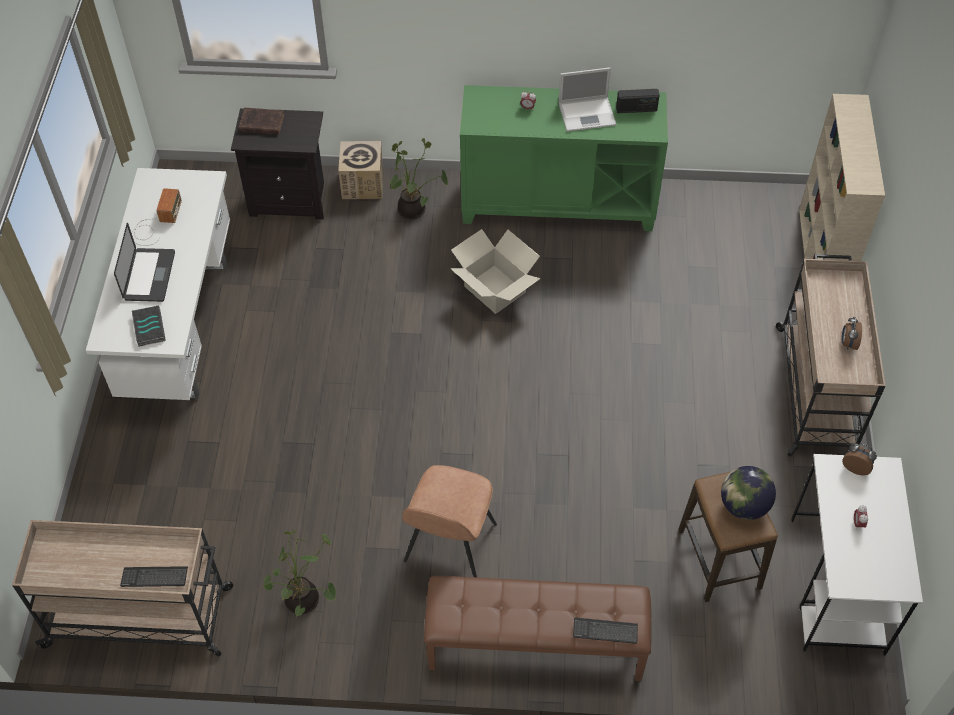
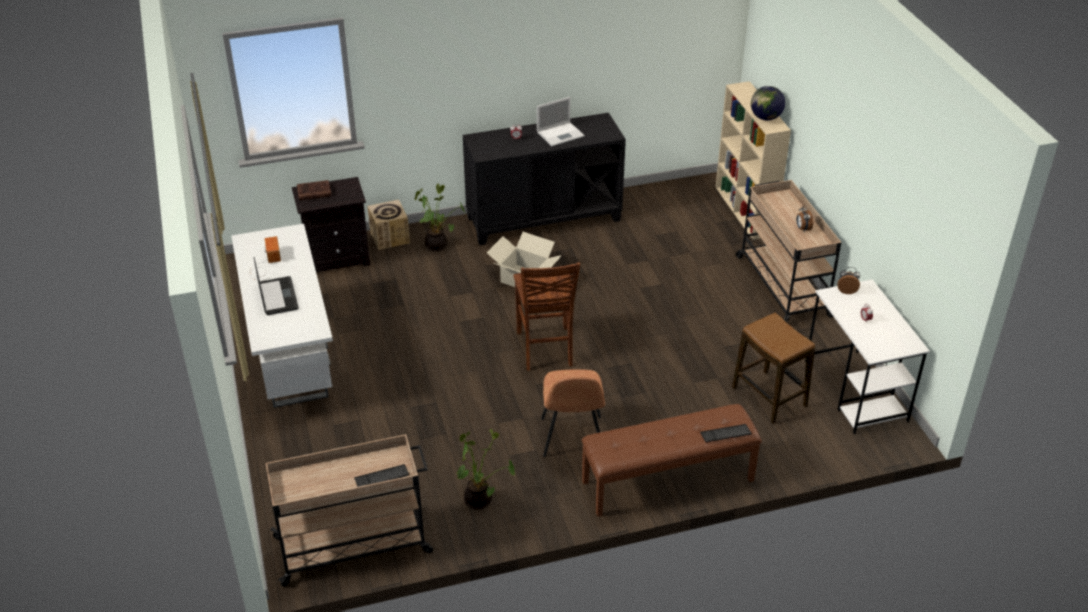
camera: 20 degrees left, 15 degrees down
(148, 328) = (295, 327): book -> none
(474, 404) = (545, 350): none -> brown chair
(558, 203) = (543, 218): green cabinet -> black cabinet
(636, 109) = (593, 125): radio -> none
(743, 505) = (783, 333): globe -> globe (765, 117)

